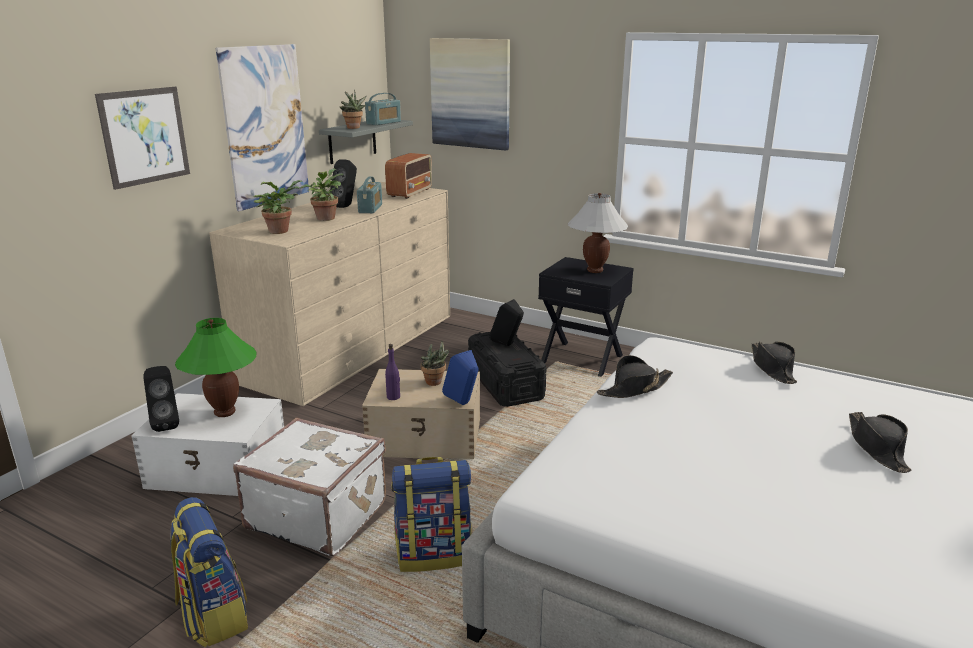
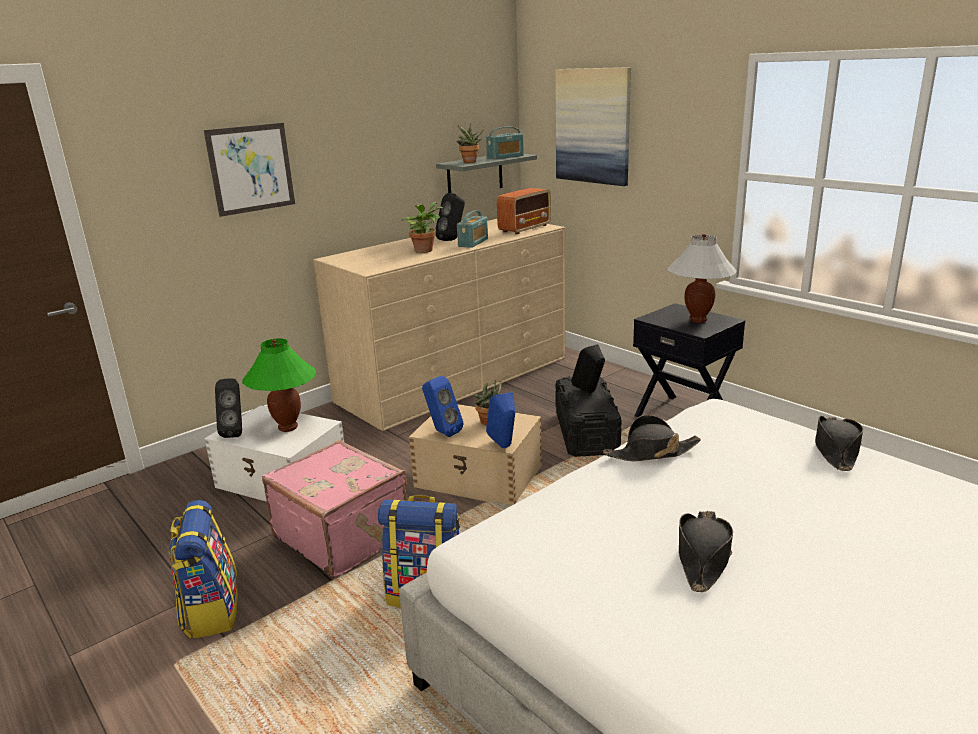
camera: 20 degrees right, 0 degrees up
(265, 126) = (377, 160): picture -> none
(280, 230) = (374, 260): potted plant -> none
(318, 514) = (343, 535): white suitcase -> pink suitcase
(393, 397) = (442, 432): purple bottle -> blue speaker
(877, 447) = (909, 564): black hat -> black hat (703, 557)

